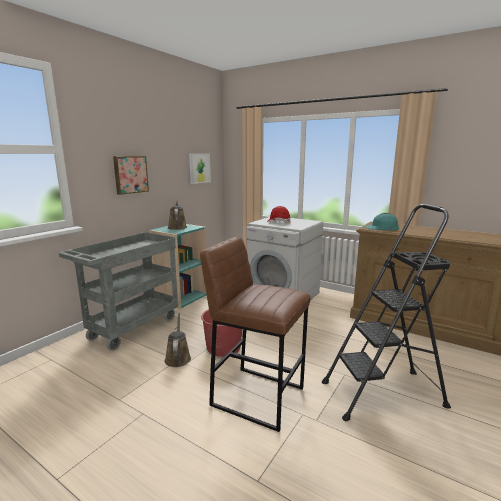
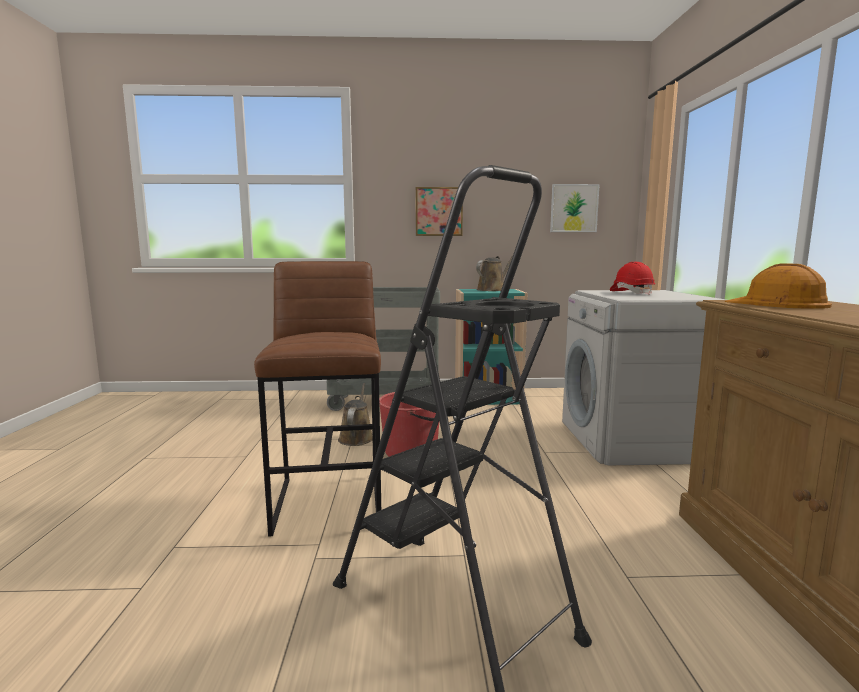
camera: 55 degrees right, 5 degrees down
(178, 357) = (356, 438): brown watering can -> brown watering can turned 45 degrees counterclockwise
(382, 227) = (777, 304): turquoise hard hat -> orange hard hat

